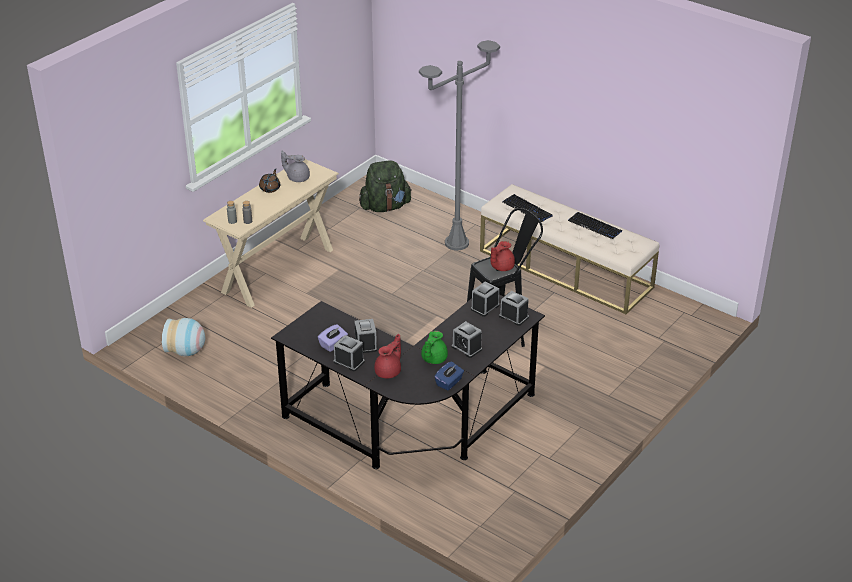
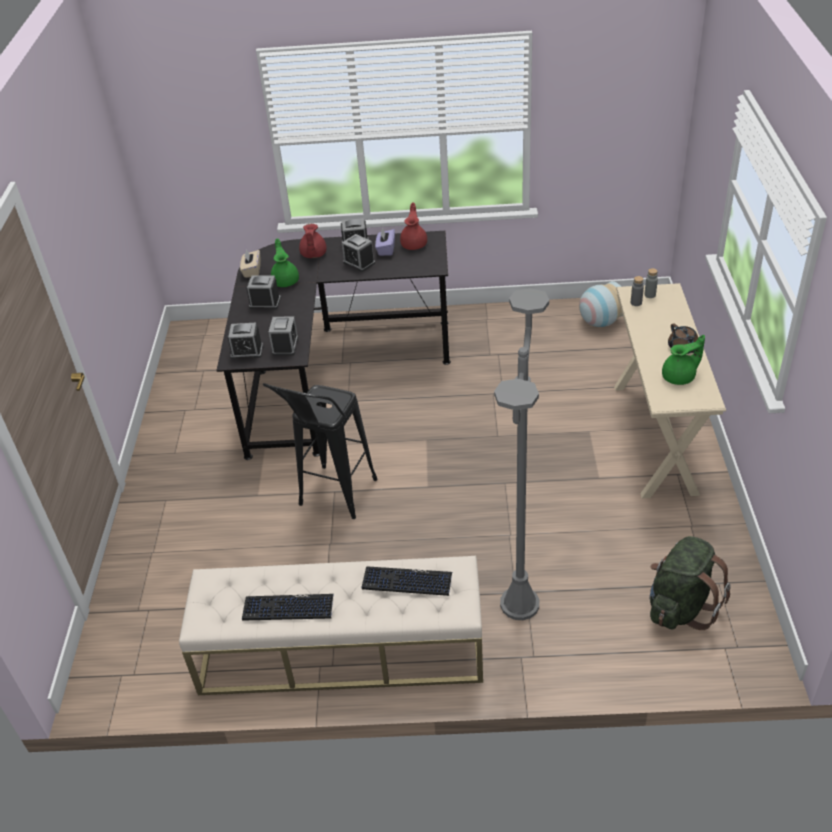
camera: 145 degrees right, 5 degrees up
(297, 178) = (680, 377): grey teapot -> green teapot
(449, 383) = (252, 271): blue tissue box -> beige tissue box
(501, 267) = (318, 406): red teapot -> red teapot (414, 244)

